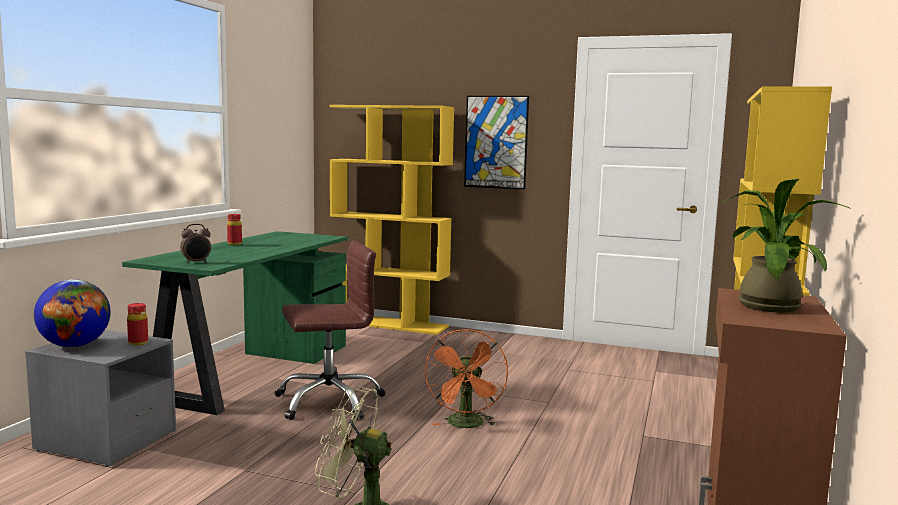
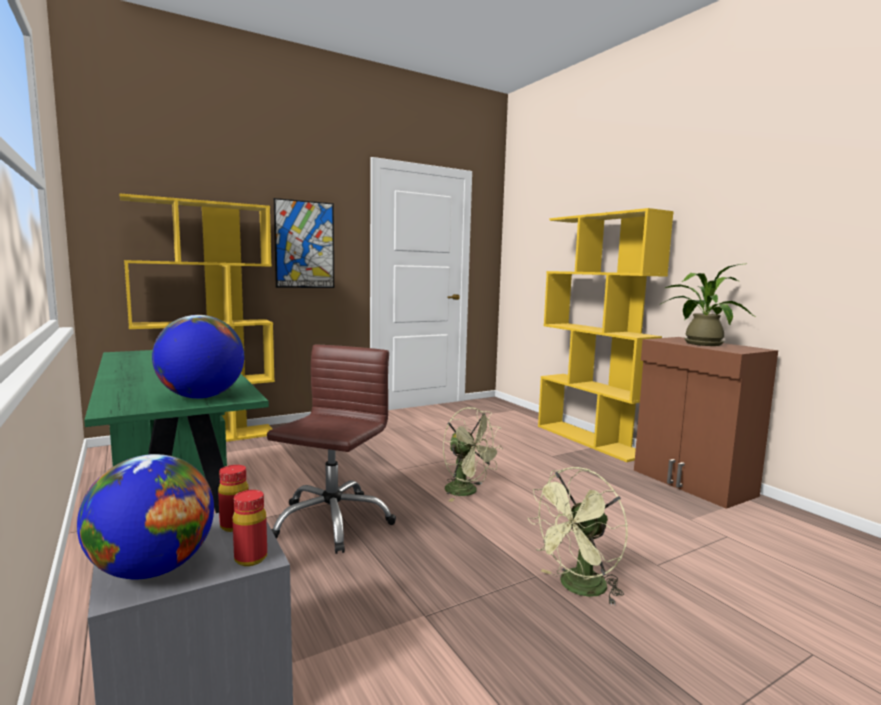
camera: 50 degrees left, 0 degrees up
(196, 262) = (201, 397): alarm clock -> globe
(234, 244) = (130, 371): red bottle -> red bottle (251, 558)
(466, 425) = (467, 492): orange fan -> green fan

